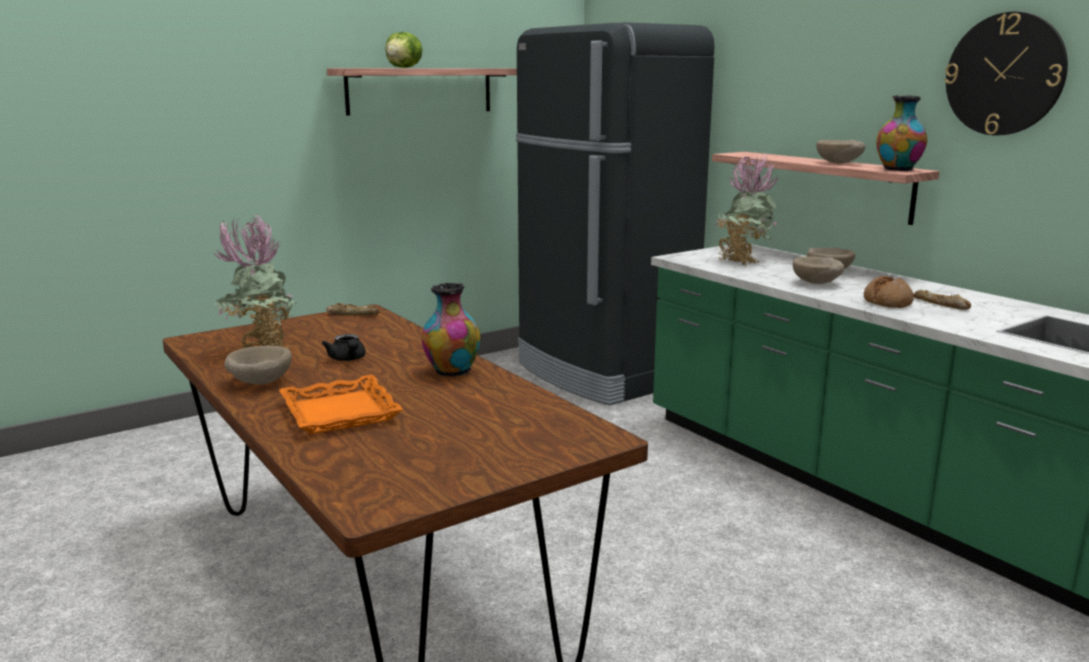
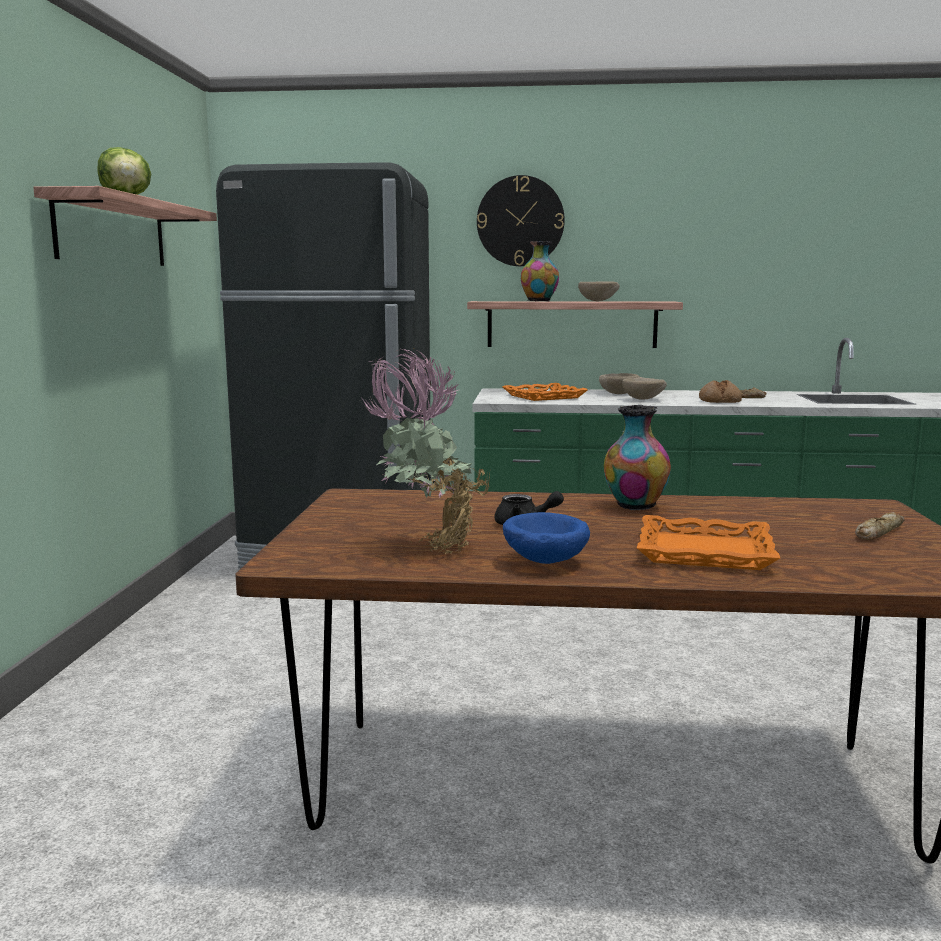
camera: 50 degrees left, 5 degrees down
(259, 382) = (544, 562): beige bowl -> blue bowl
(353, 314) = (351, 499): bread -> bread (878, 532)
(742, 261) = (544, 396): potted plant -> orange tray
(898, 170) = (659, 301): vase -> vase (539, 301)
(1004, 74) = (722, 224): wall clock -> wall clock (520, 221)

